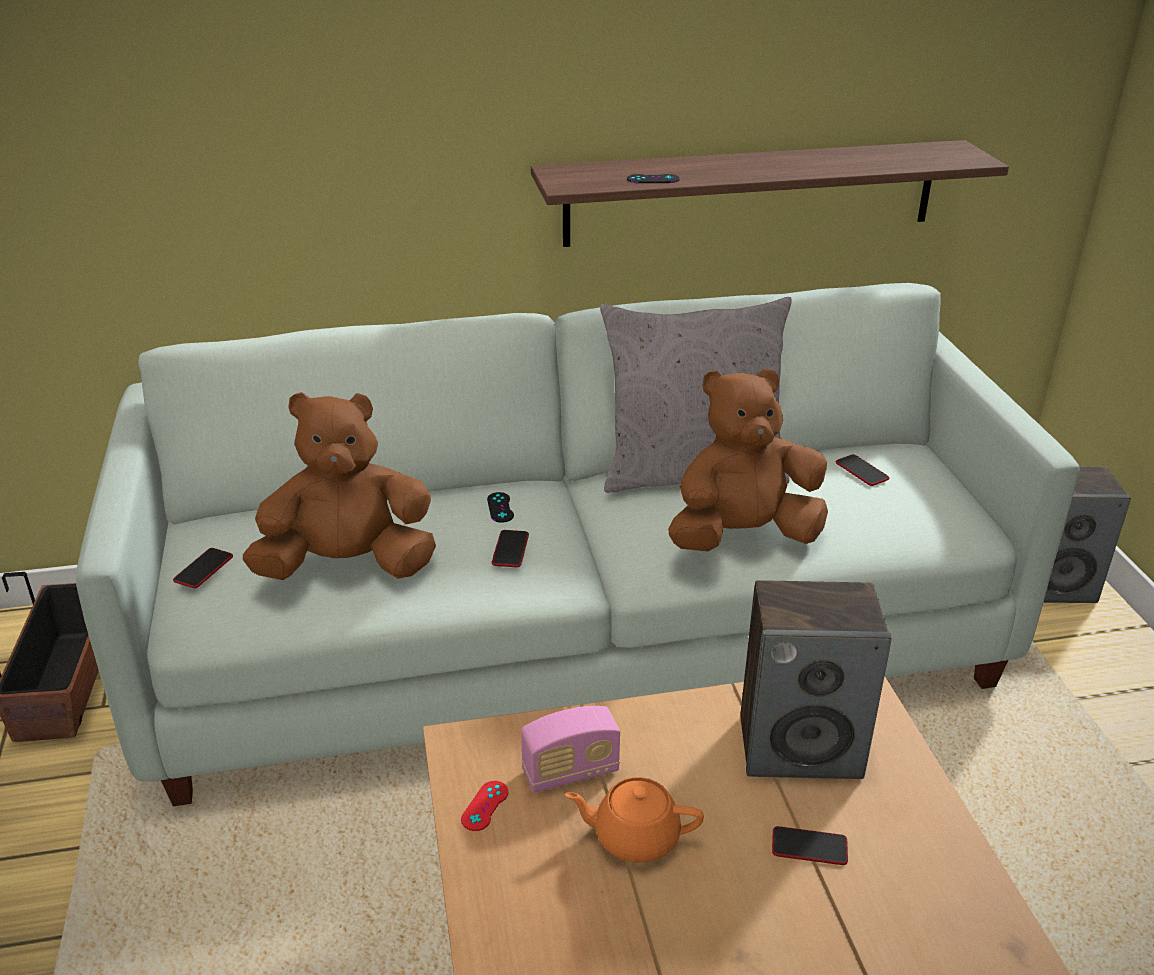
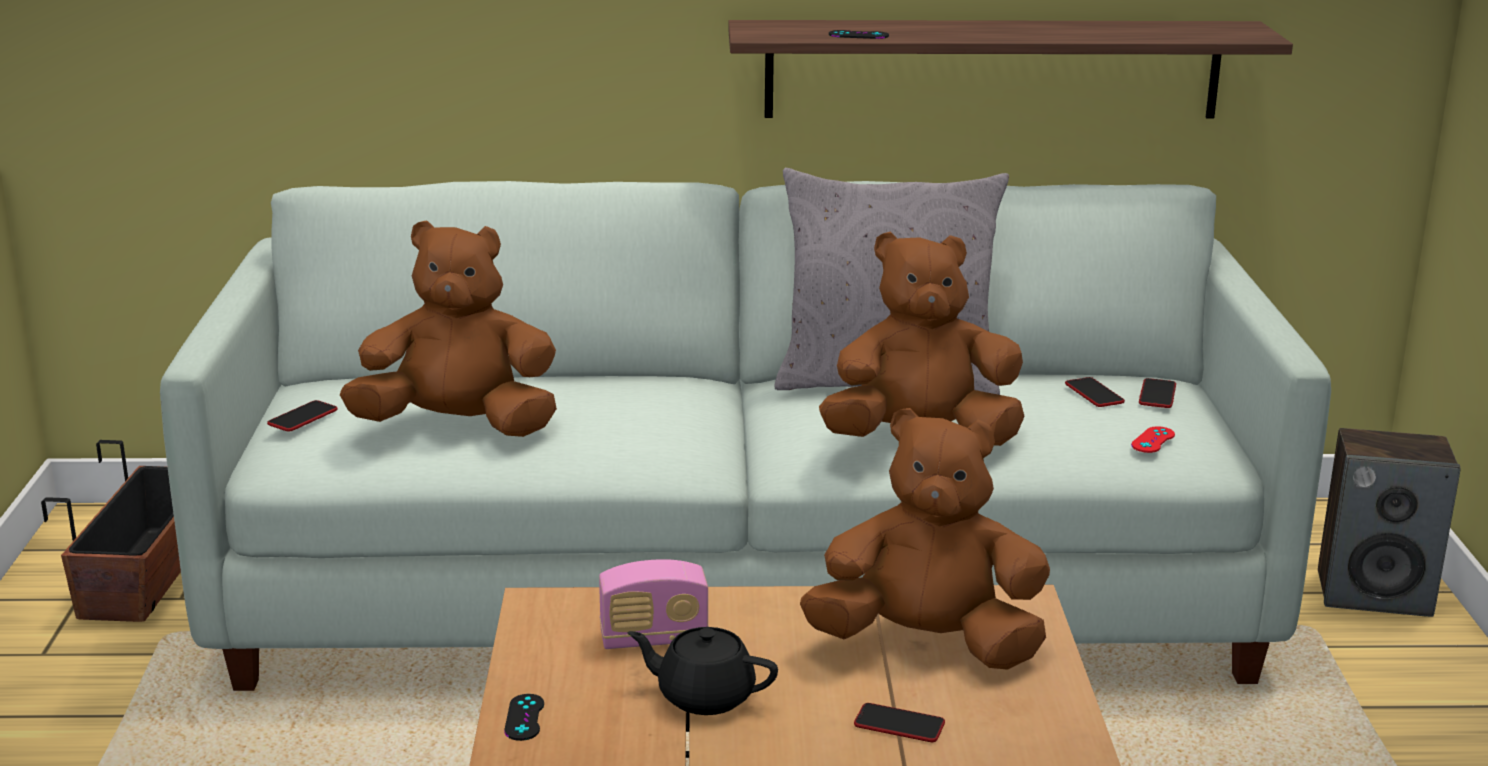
camera: 10 degrees right, 10 degrees down
(485, 806) = (549, 656): red game controller -> red game controller (1153, 440)
(500, 507) = (647, 393): black game controller -> black game controller (524, 717)
(510, 549) = (644, 428): phone -> phone (1157, 395)
(634, 836) = (704, 696): orange teapot -> black teapot
(800, 747) = (927, 644): speaker -> brown plush toy

